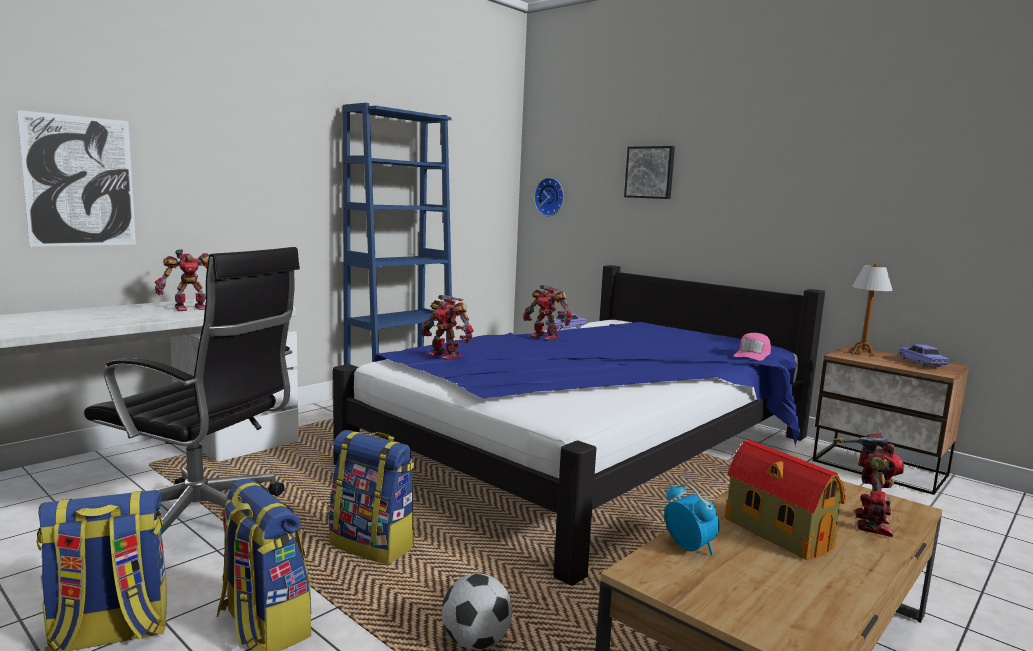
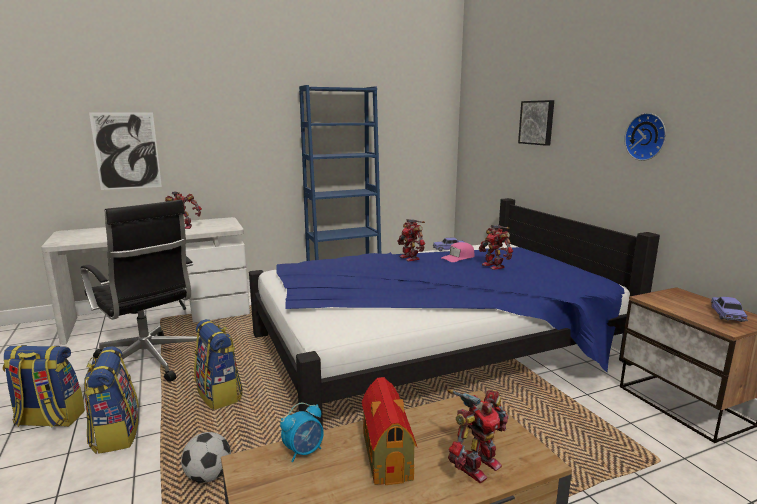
camera: 25 degrees right, 5 degrees up
(446, 355) = (313, 270): toy robot -> toy robot (494, 266)
(550, 197) = (475, 141): wall clock -> wall clock (647, 137)
(689, 547) = (304, 451): alarm clock -> alarm clock turned 60 degrees clockwise
(753, 354) = (562, 289): pink cap -> pink cap (458, 257)
(862, 353) = (675, 298): table lamp -> none

